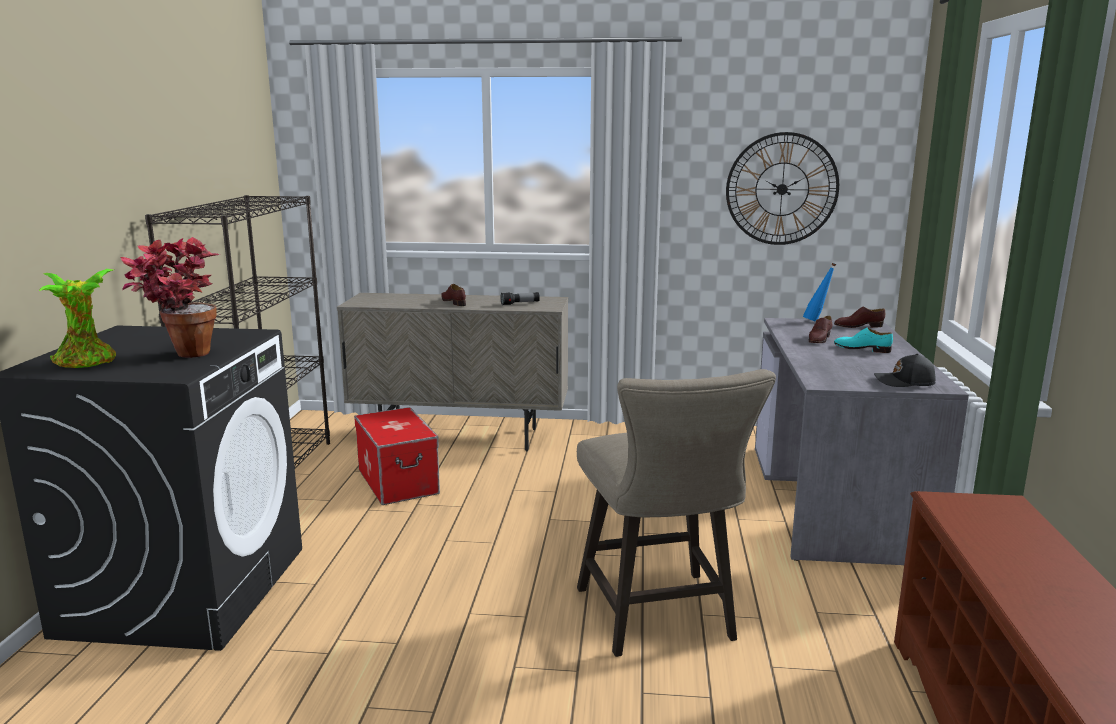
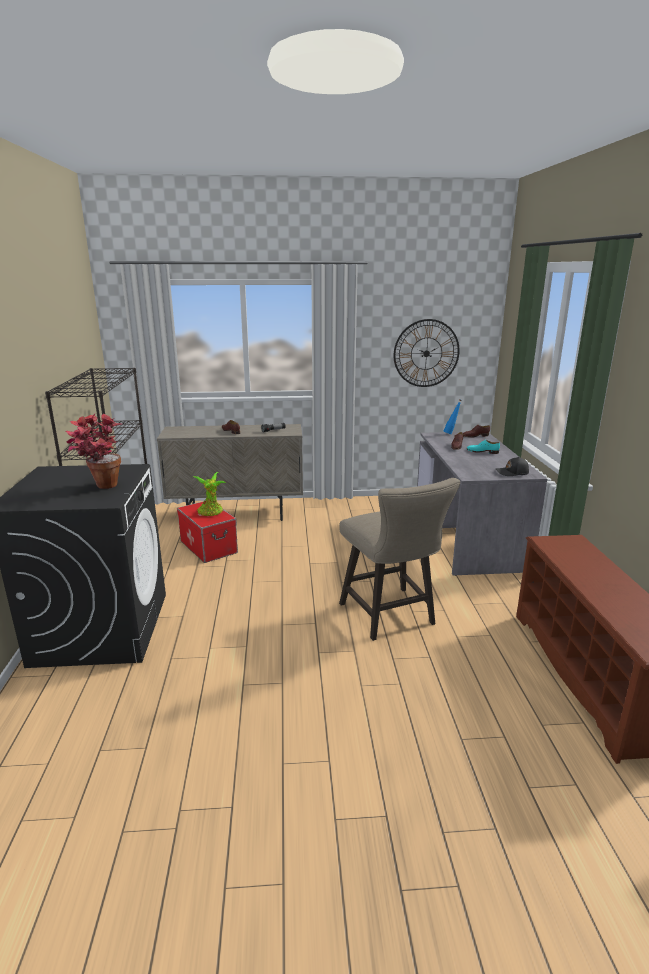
camera: 10 degrees left, 5 degrees up
(87, 363) = (42, 497): potted plant -> potted plant (211, 512)

